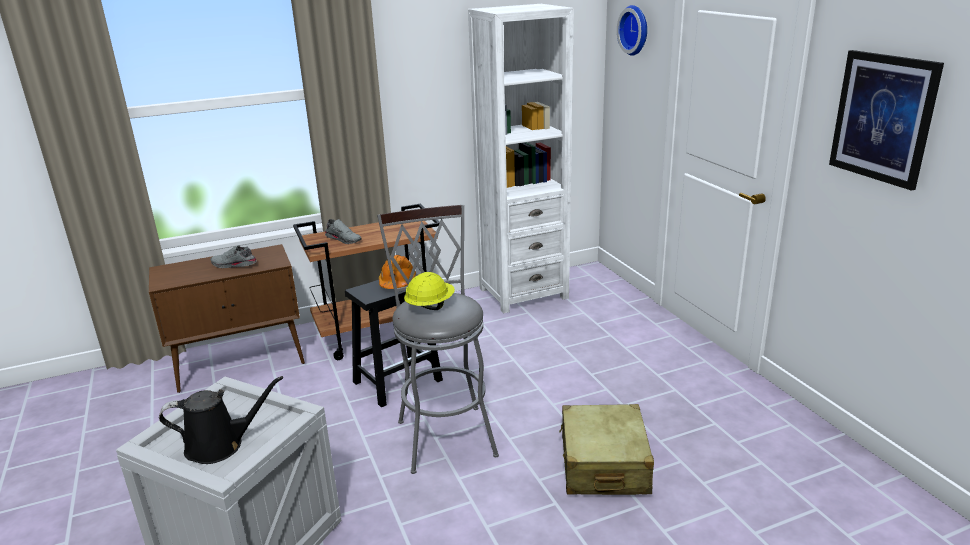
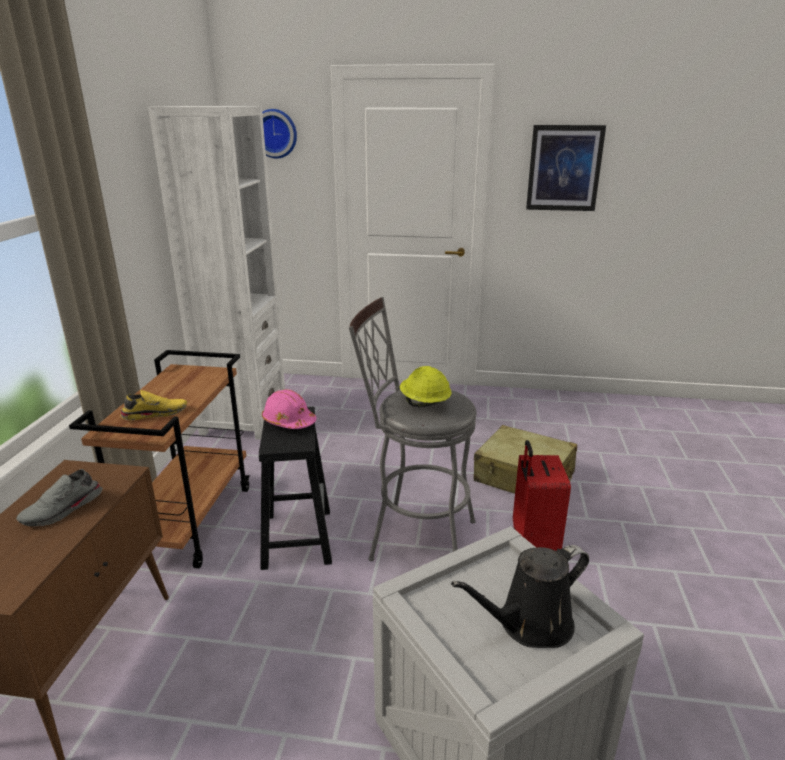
camera: 60 degrees left, 0 degrees up
(220, 445) = (529, 624): black watering can -> black watering can turned 135 degrees counterclockwise
(344, 239) = (155, 413): grey shoe -> yellow shoe
(397, 282) = (288, 421): orange hard hat -> pink hard hat
(496, 501) = (532, 543): none -> red suitcase

